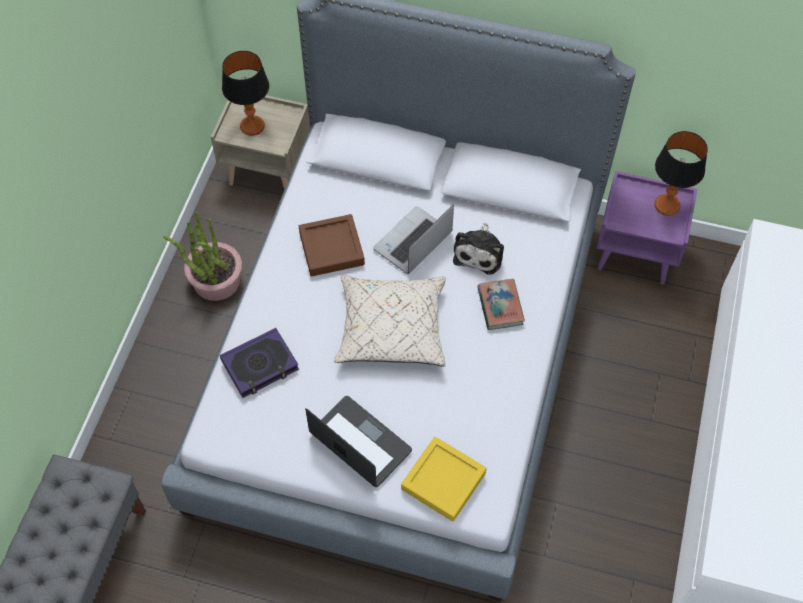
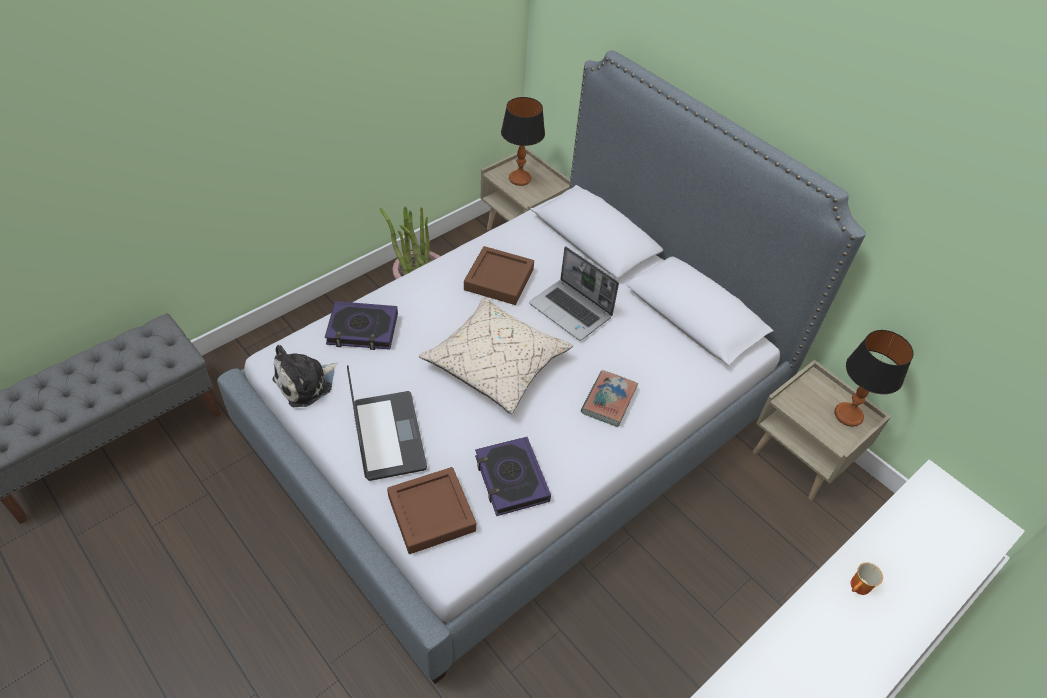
camera: 30 degrees right, 10 degrees down
(413, 243) = (571, 311): laptop -> laptop turned 120 degrees counterclockwise
(443, 481) = (431, 513): yellow tray -> brown tray
(478, 417) = (511, 479): none -> book
(480, 252) = (625, 349): plush toy -> plush toy (306, 383)
(636, 254) = (800, 460): purple nightstand -> beige nightstand
(766, 347) = (860, 588): none -> mug

